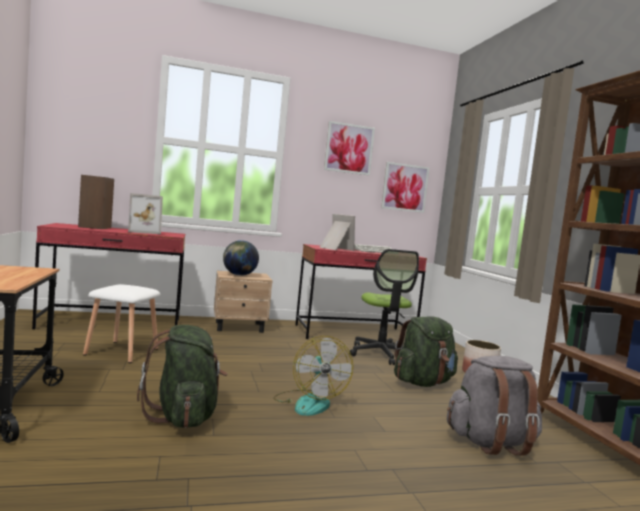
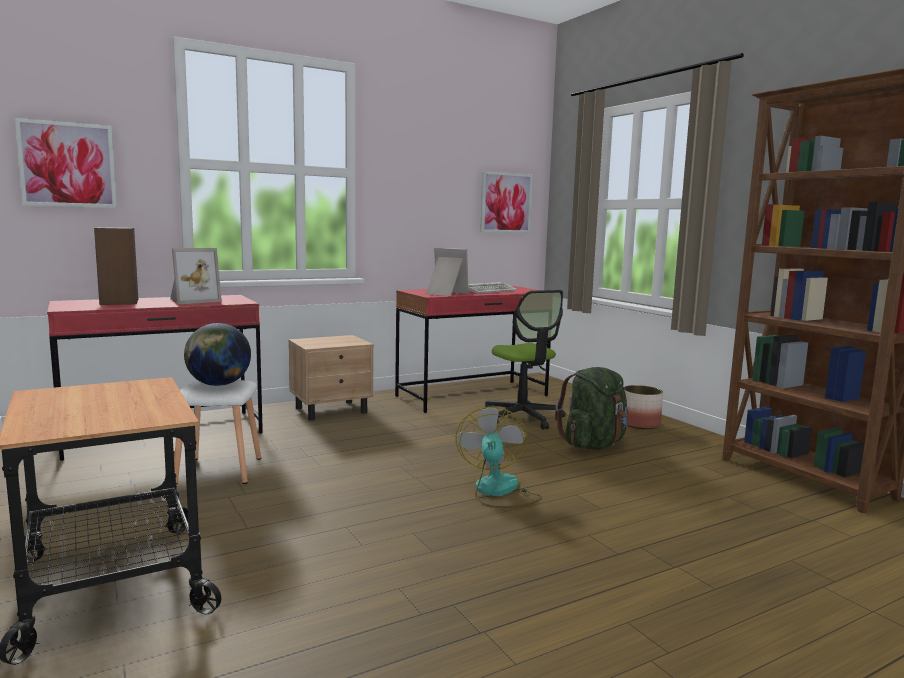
camera: 15 degrees left, 5 degrees up
(183, 416) = (379, 537): green backpack -> none
(239, 275) = (326, 342): globe -> globe (218, 385)
(309, 402) = (498, 492): fan -> fan turned 150 degrees counterclockwise
(349, 148) = (436, 157): picture -> picture (67, 165)
(491, 443) = (707, 499): grey backpack -> none

